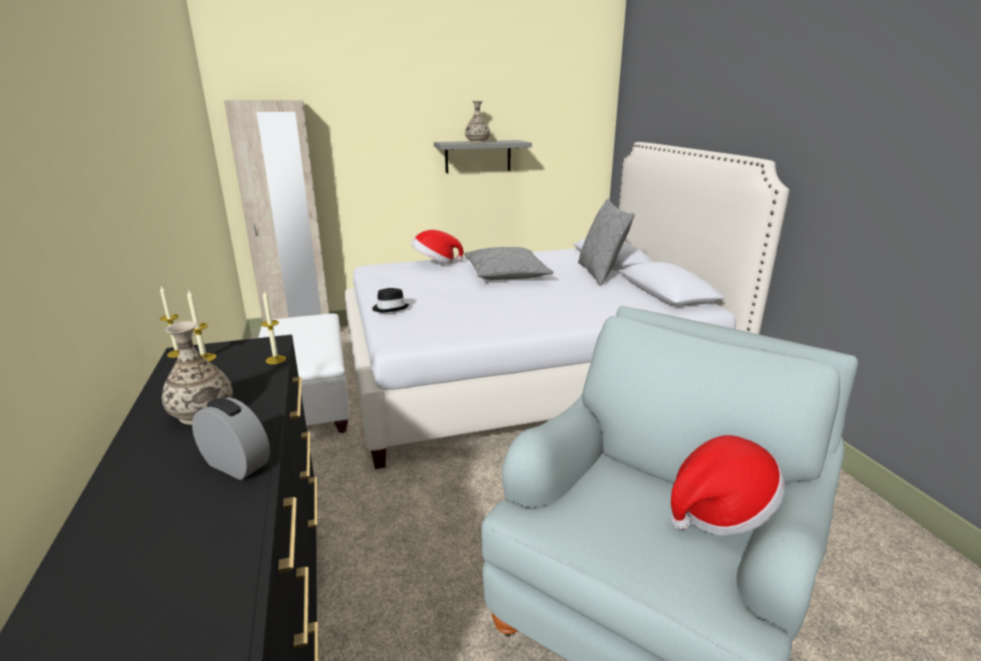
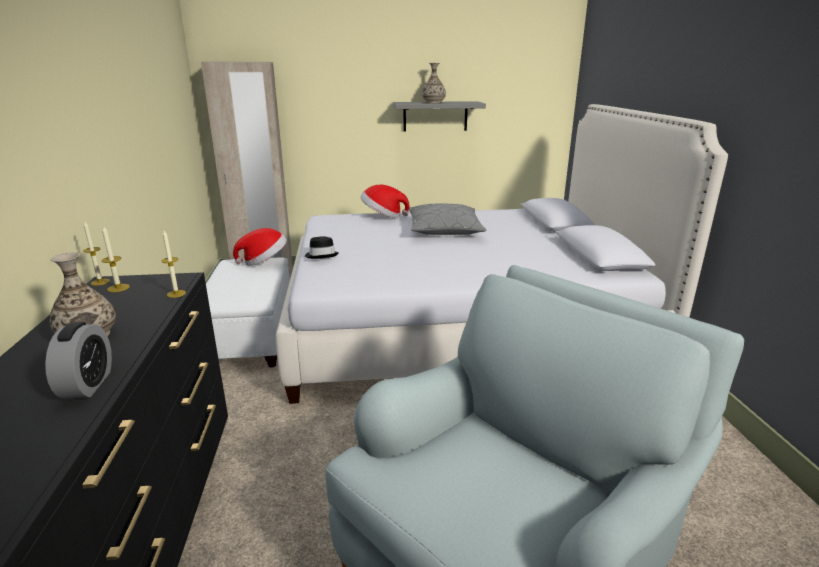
camera: 10 degrees right, 0 degrees up
(236, 465) = (87, 385): alarm clock -> alarm clock turned 45 degrees clockwise
(601, 273) = (539, 234): grey pillow -> none
(719, 510) = (565, 483): hat -> hat (264, 262)

